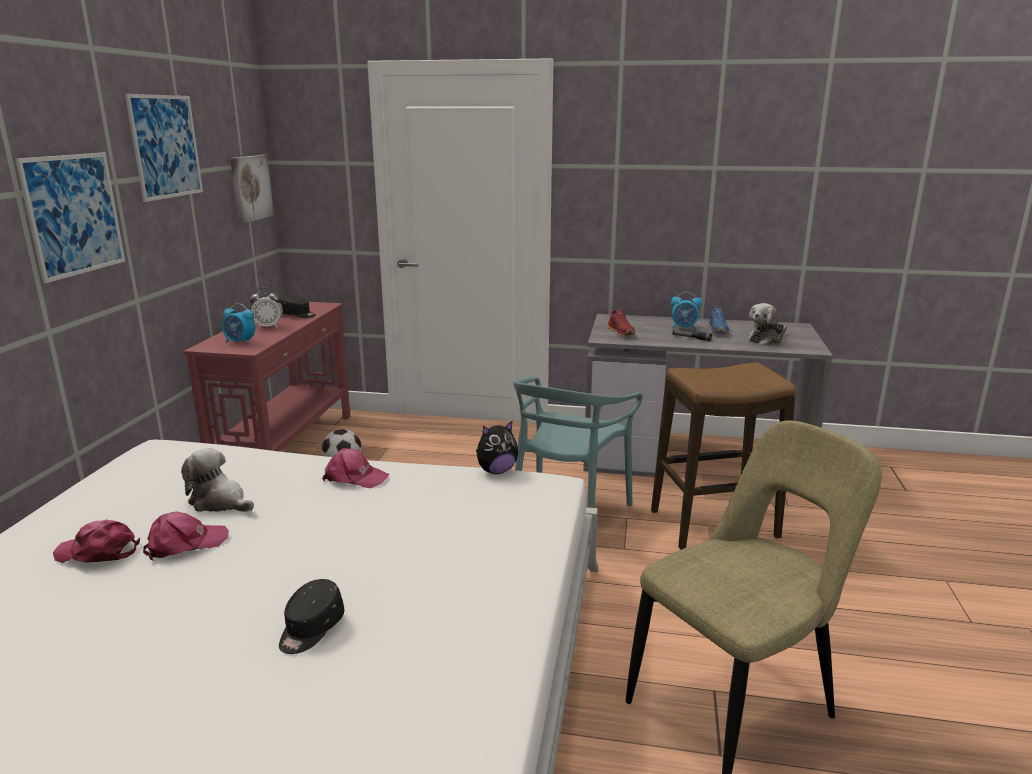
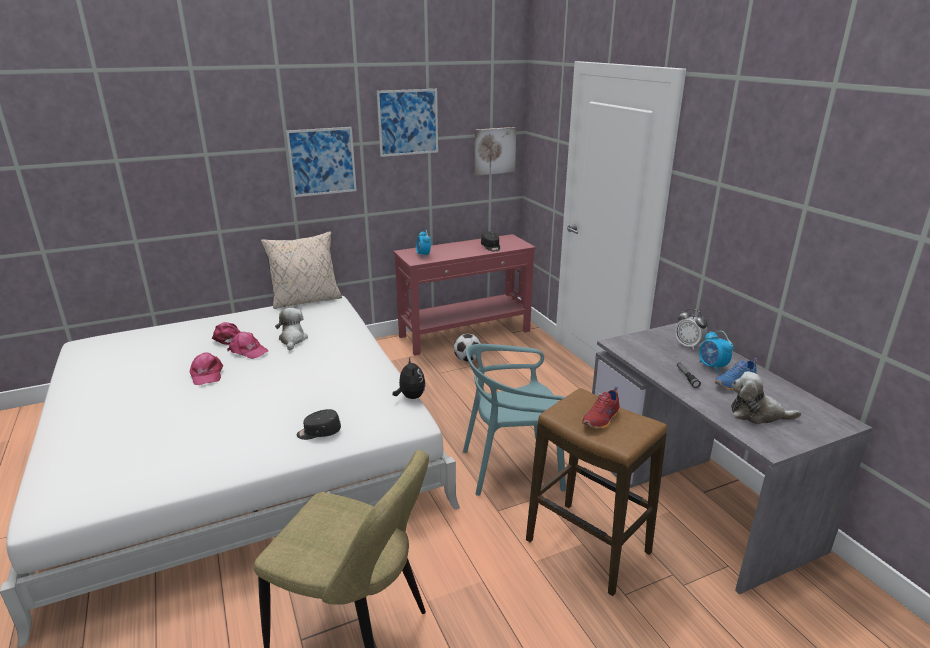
camera: 55 degrees right, 5 degrees up
(112, 463) = (306, 300): none -> beige pillow
(269, 326) = (459, 250): alarm clock -> alarm clock (688, 345)
(311, 629) = (196, 412): black cap -> black cap (319, 432)
(355, 477) = (354, 359): pink cap -> pink cap (206, 374)
(496, 471) = (410, 397): plush toy -> plush toy turned 135 degrees counterclockwise
(621, 332) = (646, 345): red shoe -> red shoe (602, 419)

